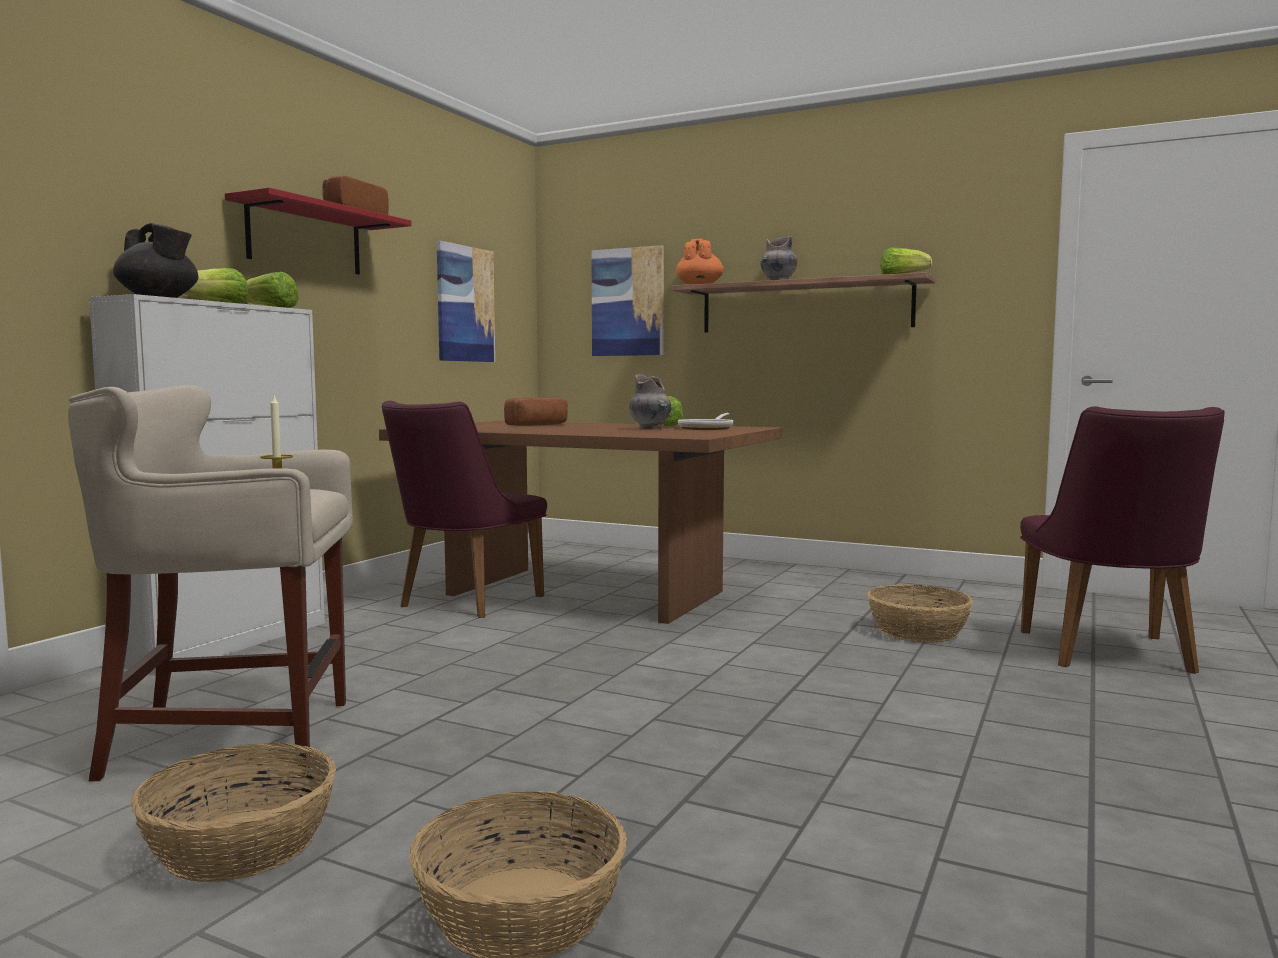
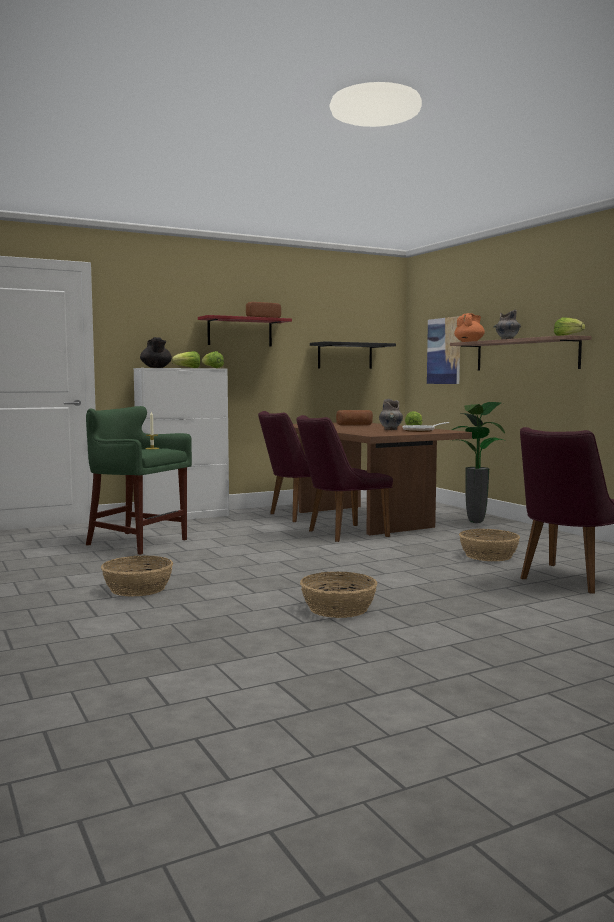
camera: 35 degrees right, 0 degrees up
(233, 741) = (136, 543): beige stool -> green stool
(241, 845) = (99, 564): basket -> basket (338, 609)
(465, 304) = (345, 356): picture -> black shelf
(617, 629) = (340, 534): none -> purple chair
(754, 574) = (477, 522): none -> potted plant

